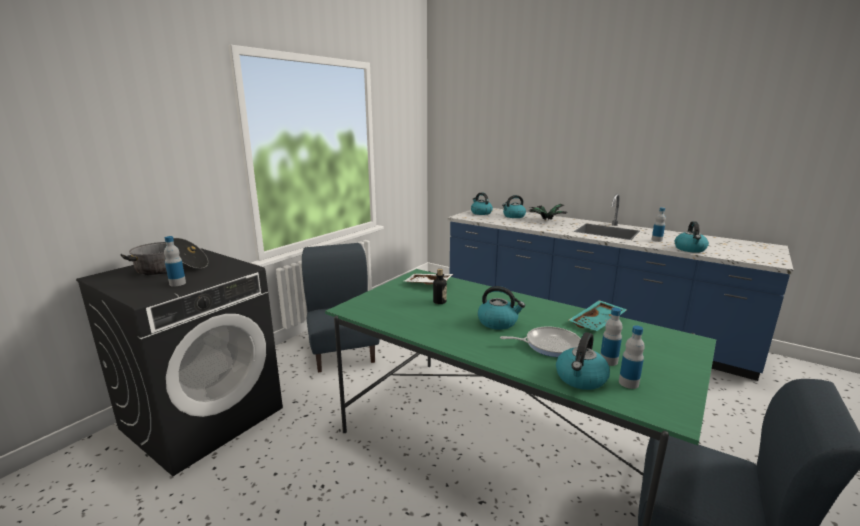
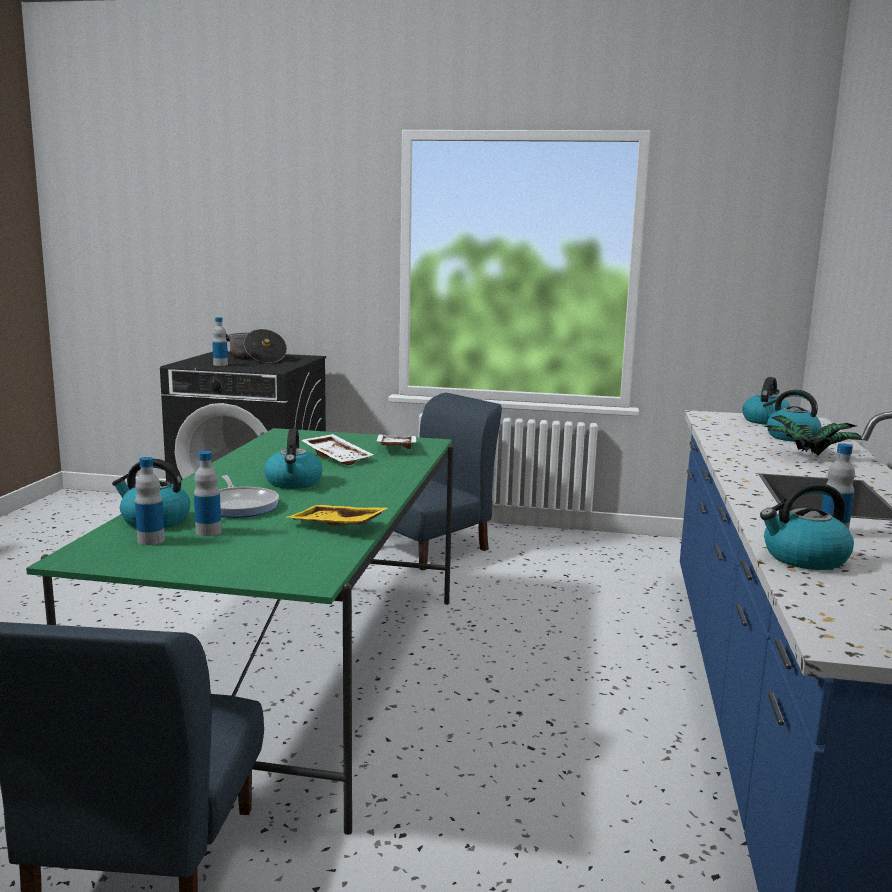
camera: 65 degrees right, 5 degrees down
(439, 302) = (338, 457): bottle -> white tray
(598, 322) = (336, 526): turquoise tray -> yellow tray

